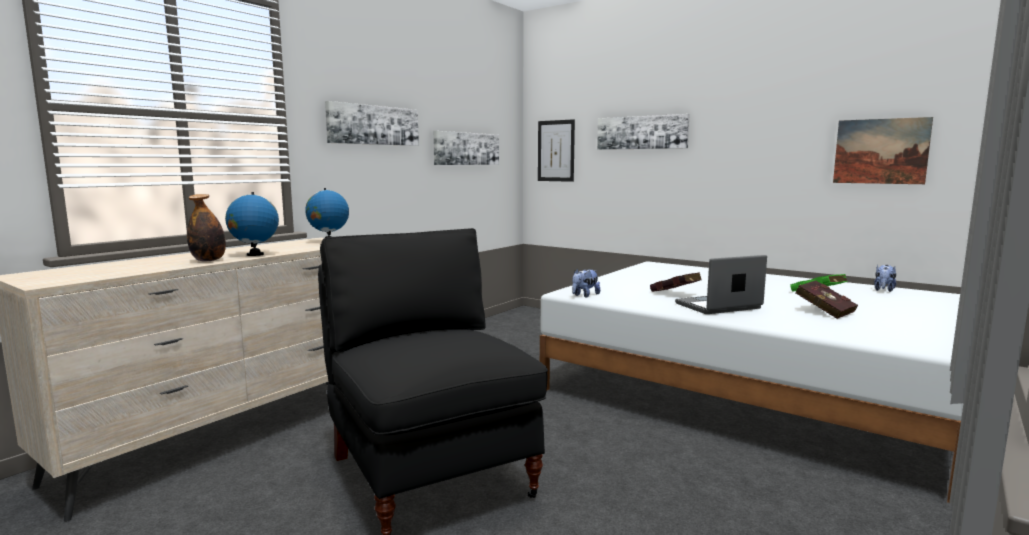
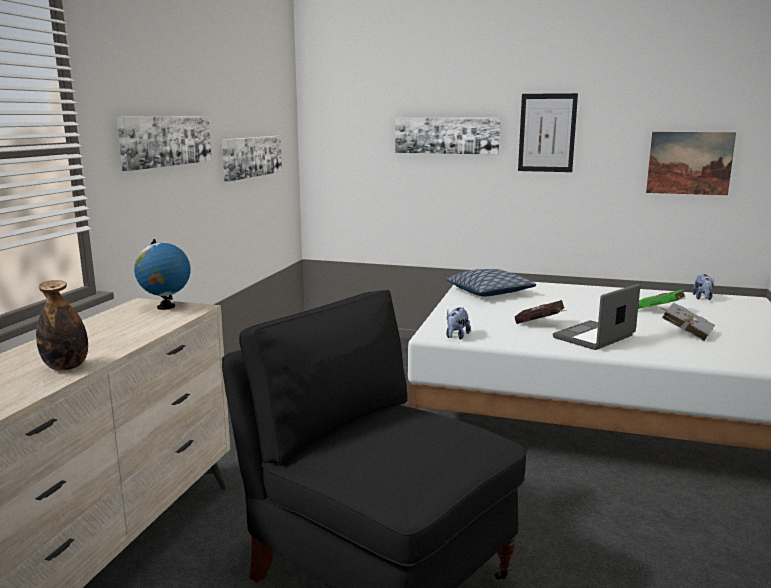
camera: 20 degrees left, 5 degrees up
(255, 254) = (111, 346): globe -> none
(556, 151) = (342, 152): picture -> picture (547, 133)
(658, 272) = (489, 292): none -> pillow
(822, 311) = (684, 333): red book -> grey book

